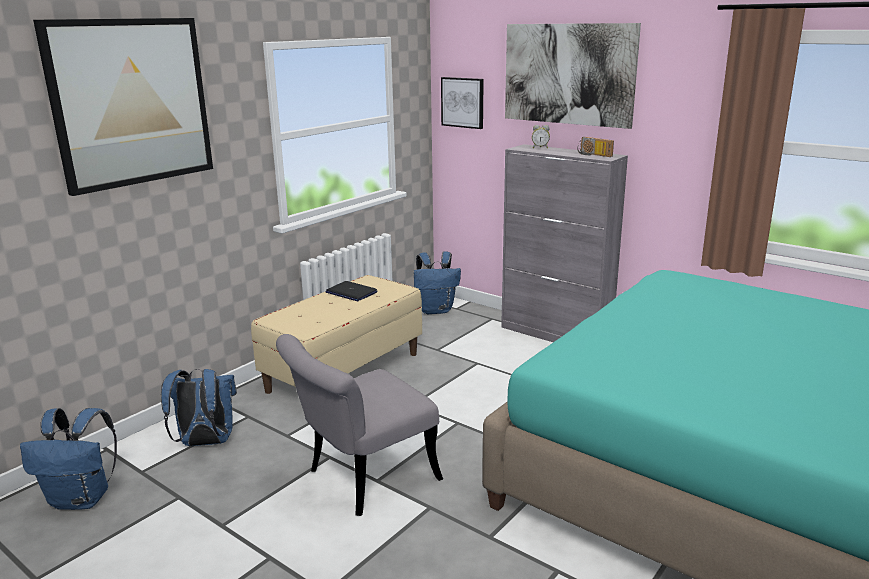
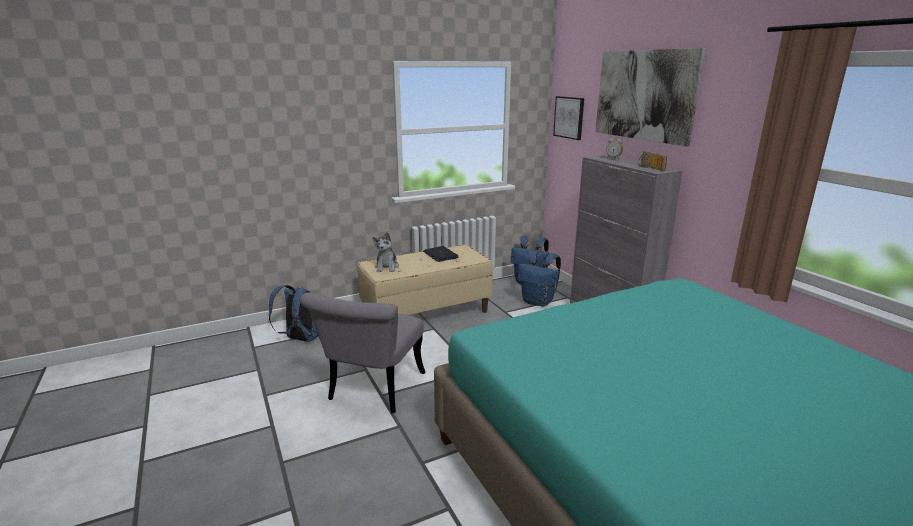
camera: 25 degrees right, 0 degrees up
(82, 499) = (210, 355): blue backpack -> blue backpack (538, 302)
(131, 102) = (281, 98): picture -> none
(299, 320) = (387, 267): none -> plush toy
(362, 480) = (372, 392): grey chair -> grey chair turned 60 degrees counterclockwise

